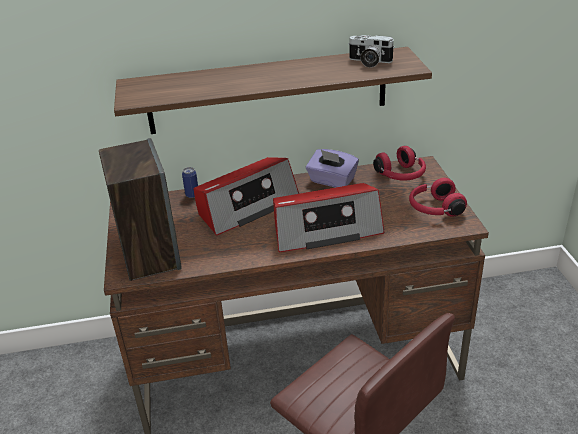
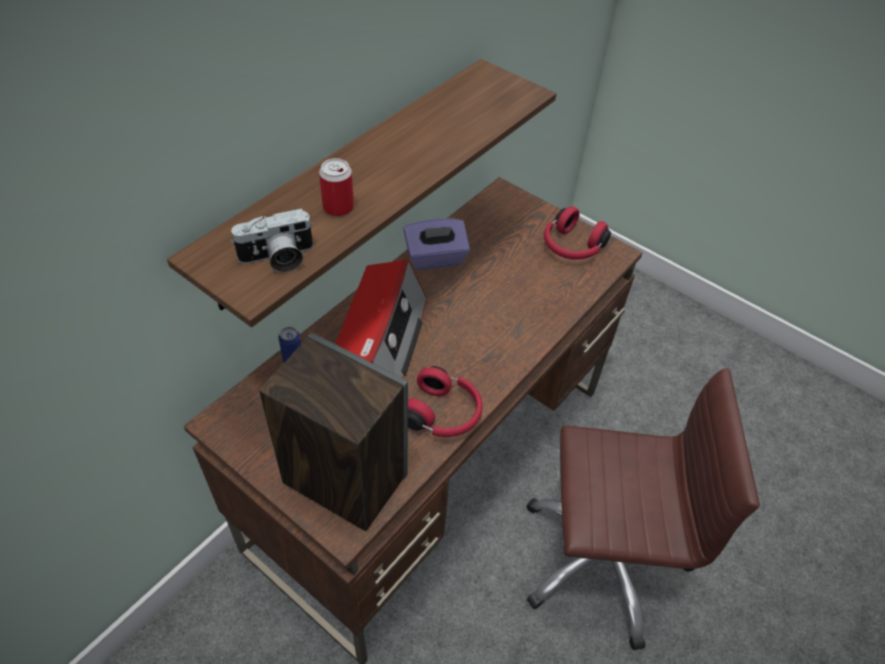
camera: 45 degrees left, 15 degrees up
(218, 84) = (338, 207): none -> can
(325, 229) = (499, 328): radio -> none
(369, 62) = (473, 99): camera -> camera (278, 258)
(401, 175) = (497, 217): red headphones -> red headphones (443, 414)

